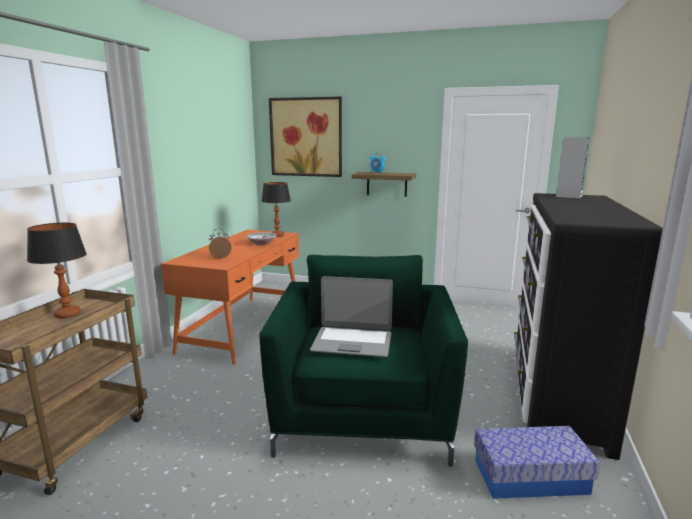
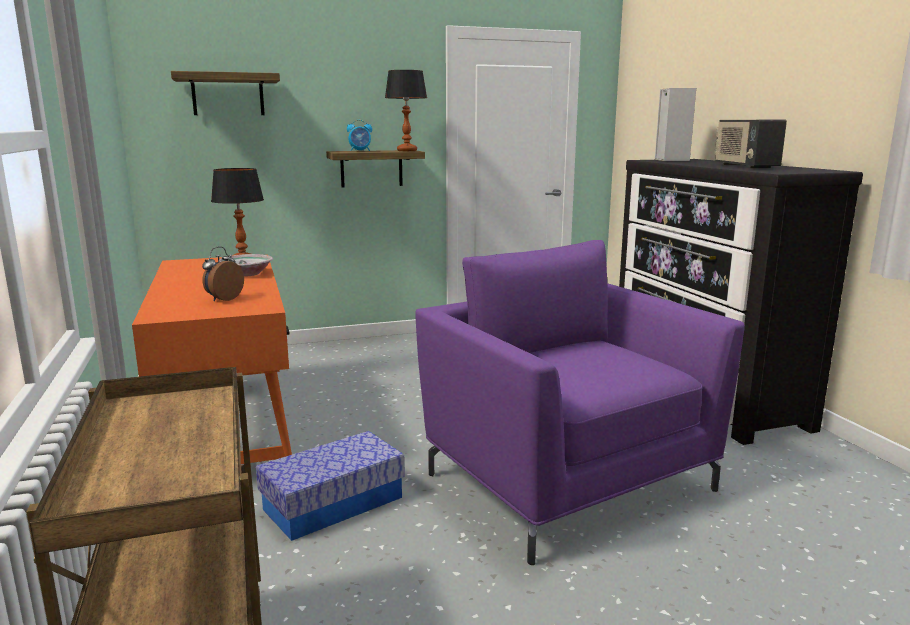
camera: 35 degrees left, 0 degrees up
(68, 314) = (145, 427): table lamp -> table lamp (407, 151)
(306, 137) = (228, 95): picture -> shelf
(352, 342) = (582, 367): laptop -> none
(364, 417) = (567, 479): green armchair -> purple armchair
(530, 476) = (785, 472): storage box -> storage box (333, 503)
(585, 210) = (744, 166): none -> radio

